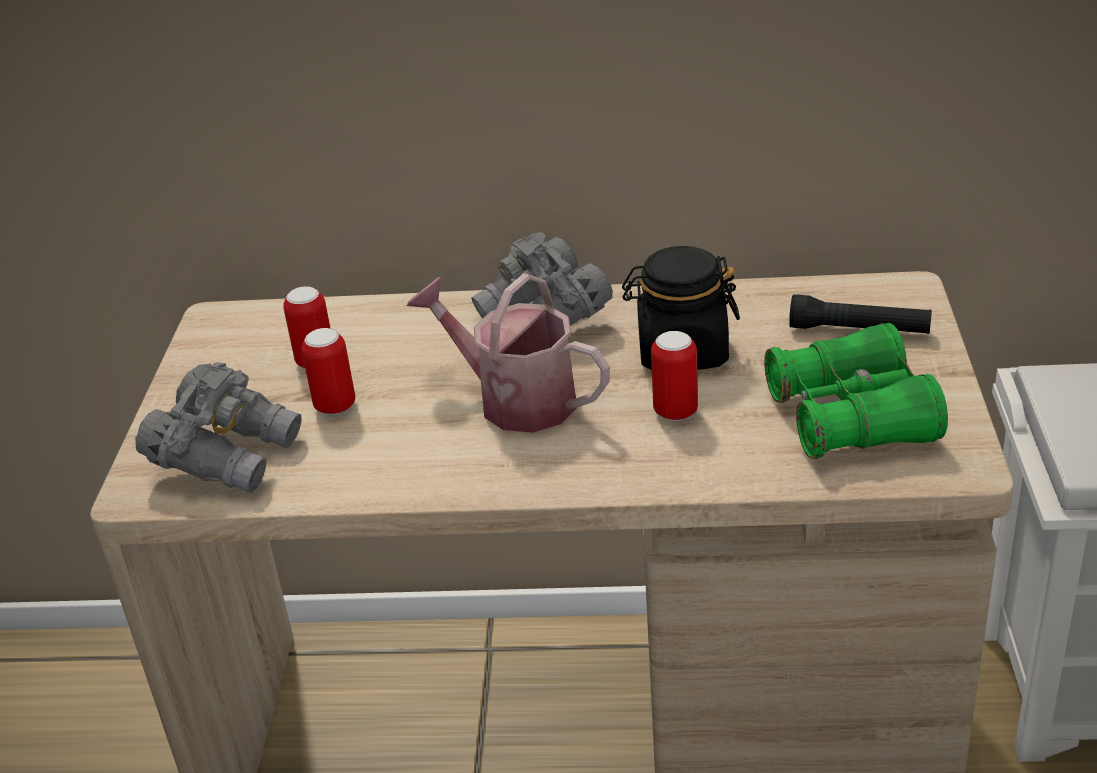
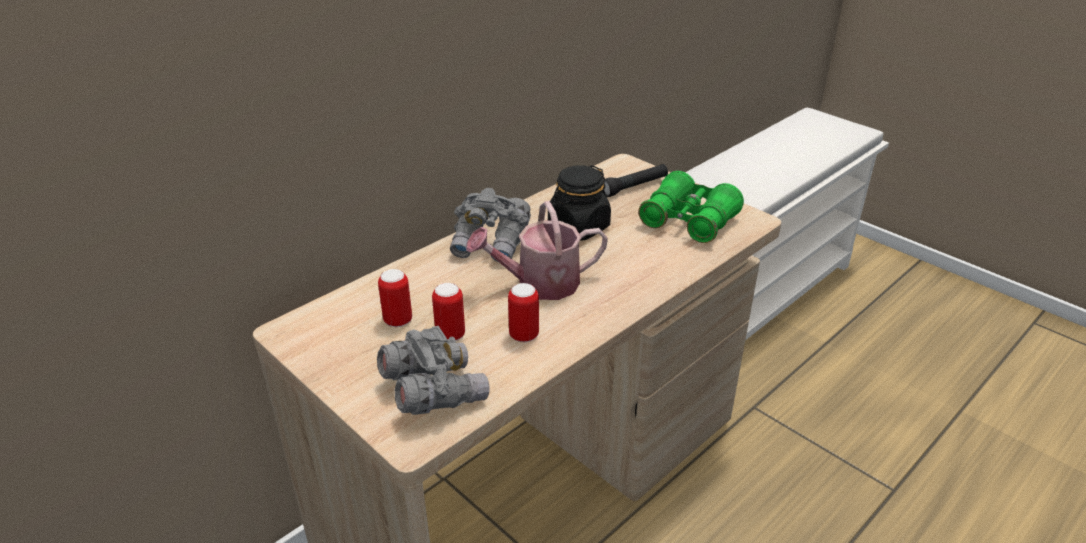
camera: 50 degrees left, 0 degrees up
(675, 412) = (619, 253): can -> can (524, 335)

